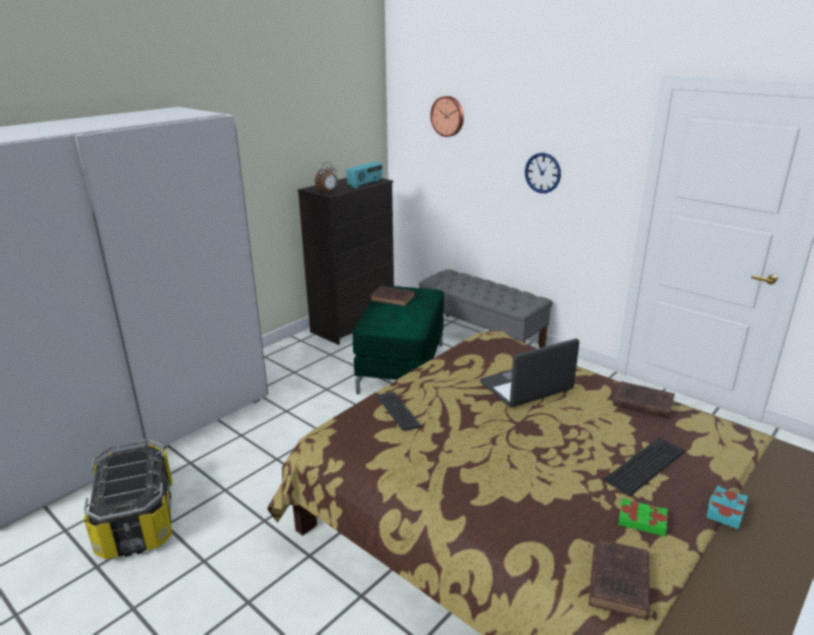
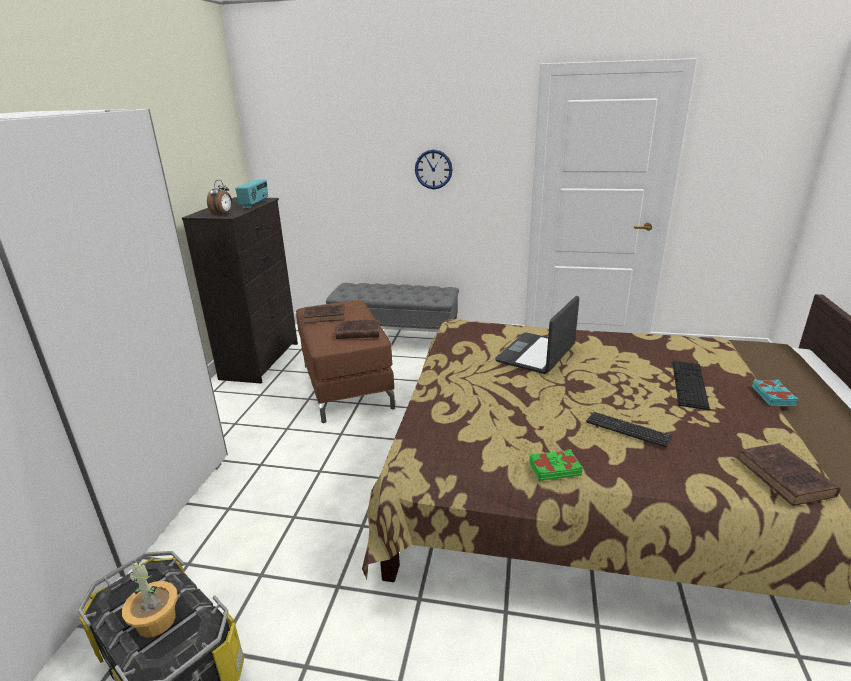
camera: 30 degrees left, 0 degrees up
(123, 483) = (156, 621): none -> potted plant
(398, 412) = (456, 410): keyboard -> keyboard (627, 430)
(401, 367) = (345, 385): green ottoman -> brown ottoman
(448, 116) = (320, 126): wall clock -> none
(641, 403) = (629, 340): brown book -> brown book (357, 332)
(642, 520) = (738, 424): green book -> green book (554, 468)

